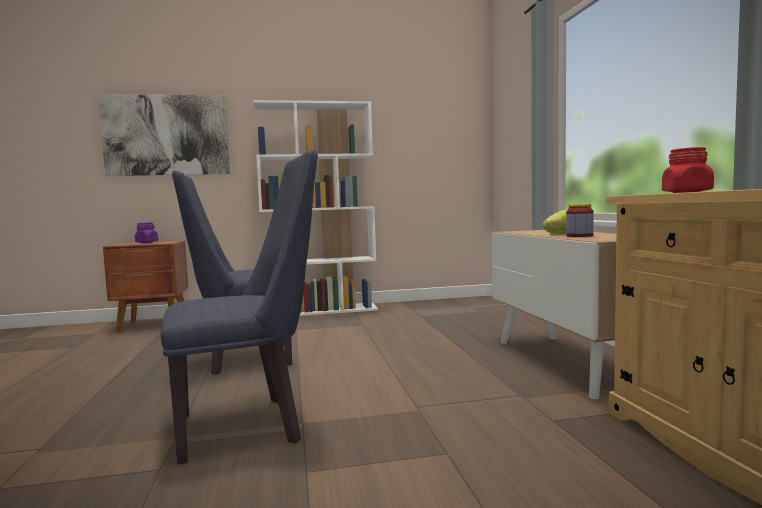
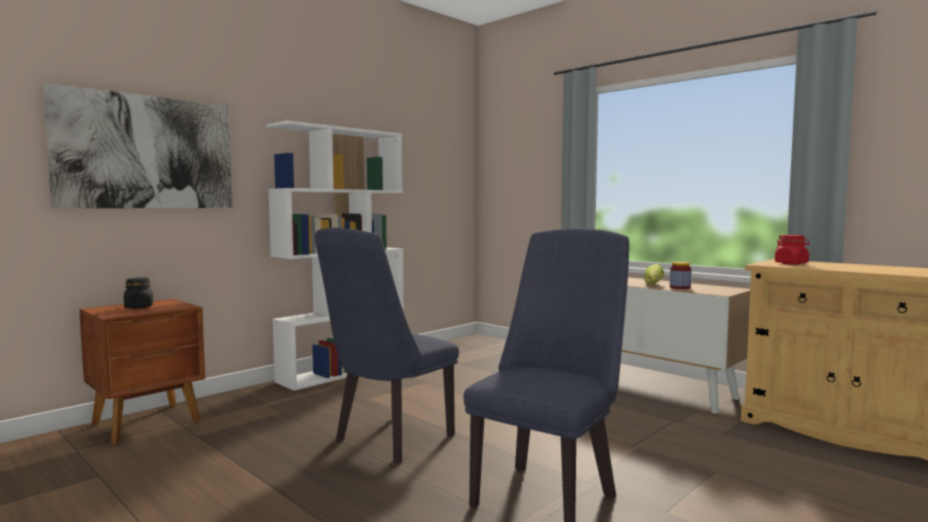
camera: 35 degrees left, 0 degrees up
(147, 242) = (139, 307): purple jar -> black jar

